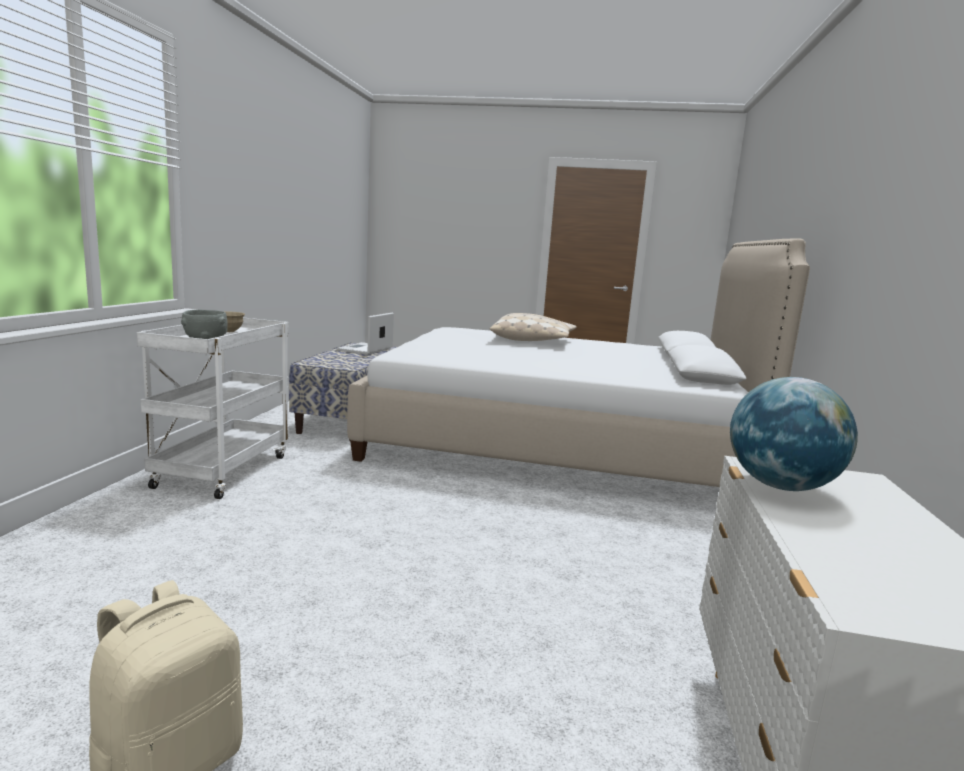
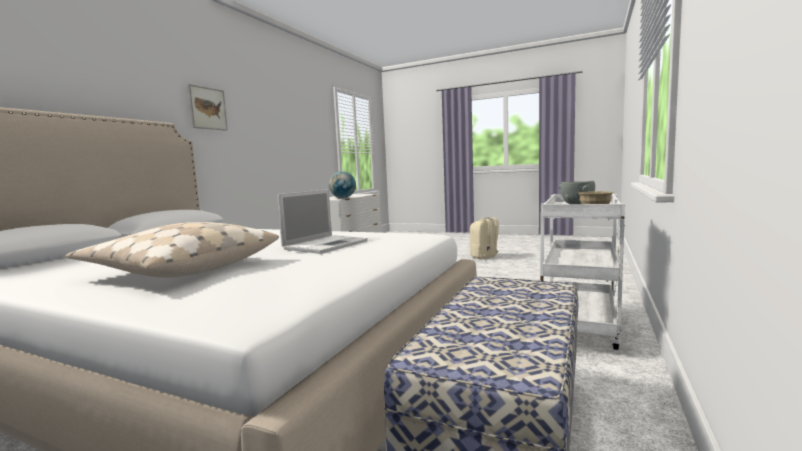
camera: 165 degrees left, 5 degrees down
(365, 349) = (490, 340): laptop -> laptop (326, 245)
(869, 195) = (208, 108): none -> picture

